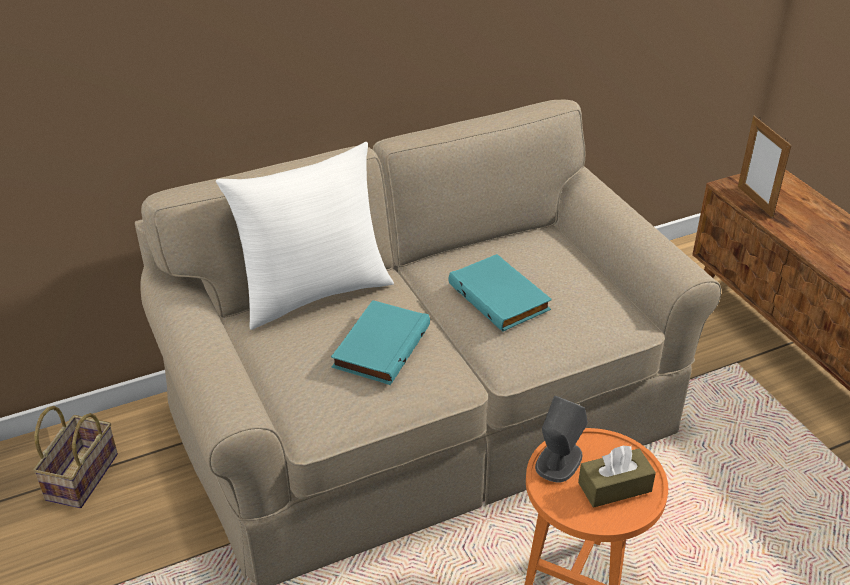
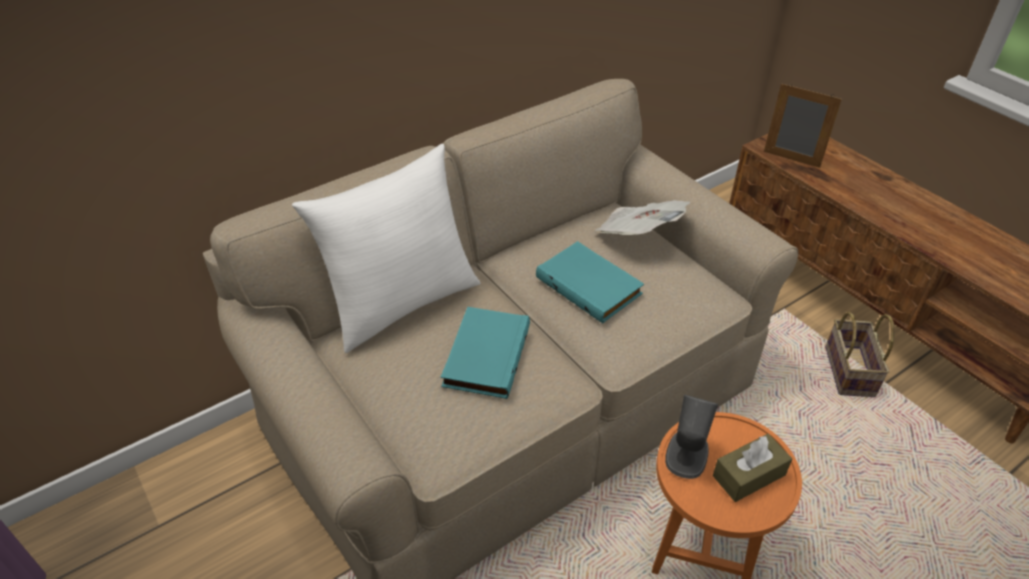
camera: 10 degrees left, 5 degrees up
(81, 475) = (181, 515): basket -> basket (847, 370)
(564, 256) = (638, 235): none -> newspaper
(755, 201) = (791, 159): picture frame -> picture frame turned 150 degrees clockwise

